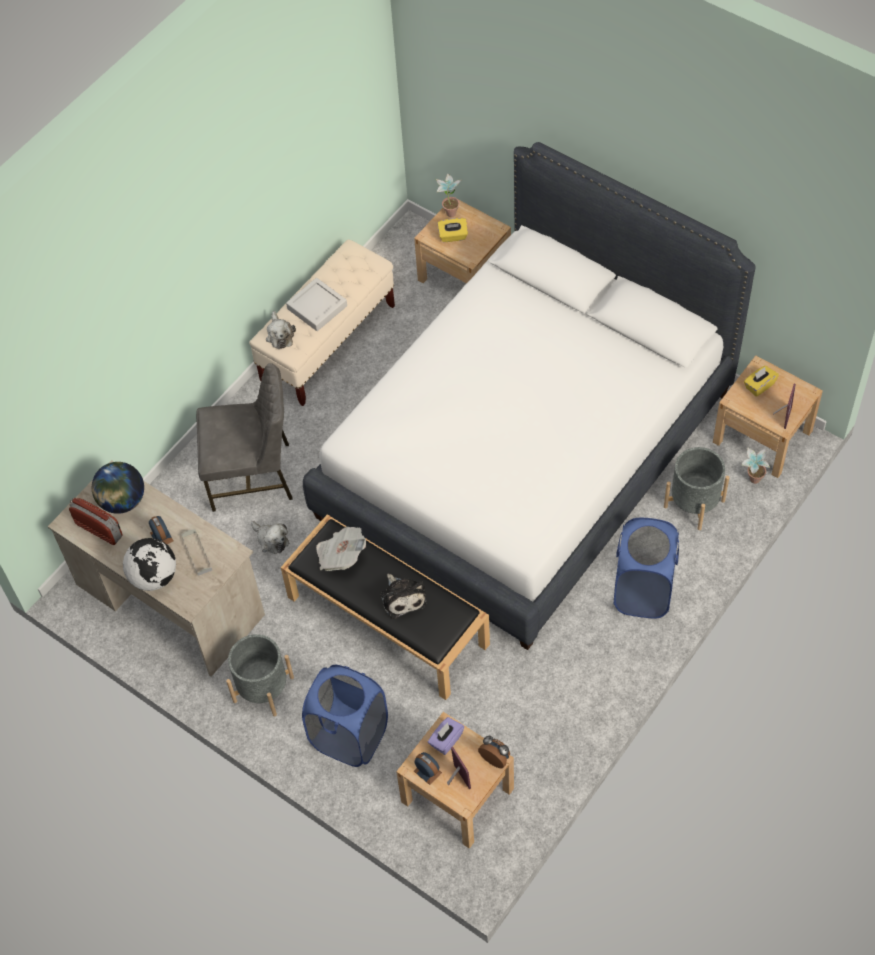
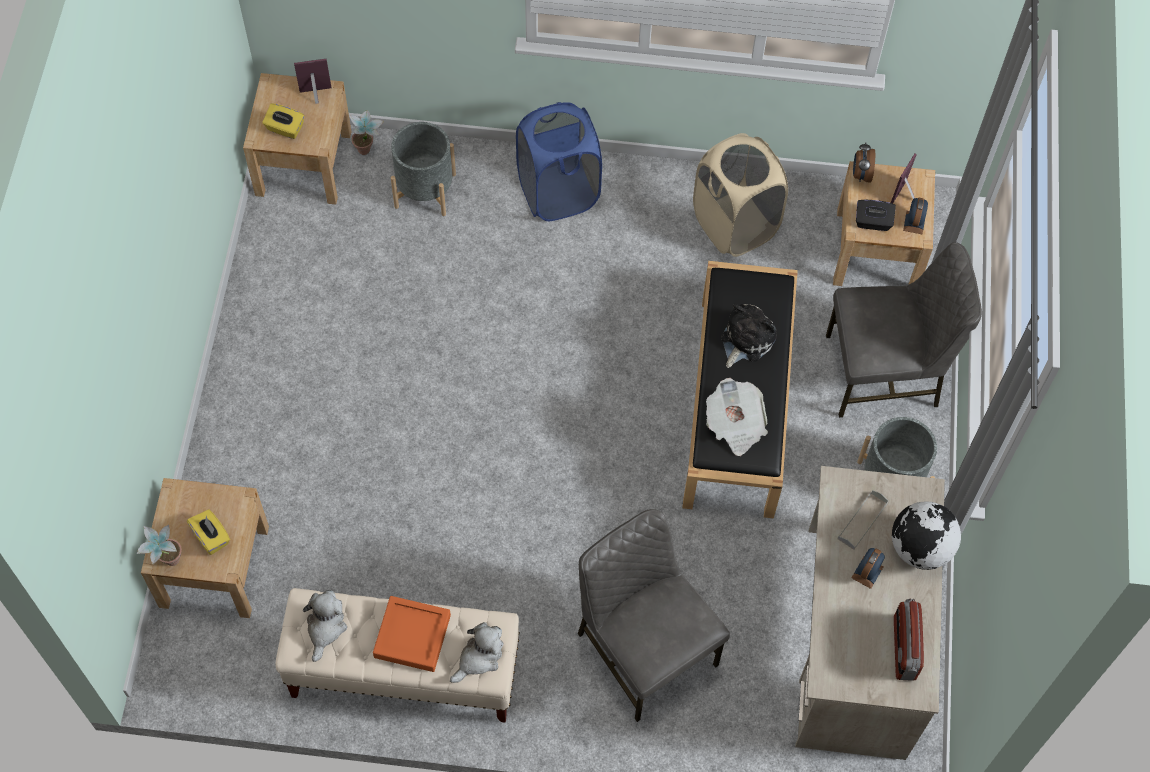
camera: 125 degrees left, 5 degrees up
(122, 501) = (852, 646): globe -> none
(271, 540) = (715, 577): plush toy -> plush toy (325, 627)
(317, 307) = (412, 636): grey tray -> orange tray
(349, 736) = (884, 373): blue laundry basket -> grey chair
(446, 740) = (872, 222): purple tissue box -> black tissue box
(526, 453) = (448, 373): white bed -> none
(542, 702) = (735, 225): none -> beige laundry basket

